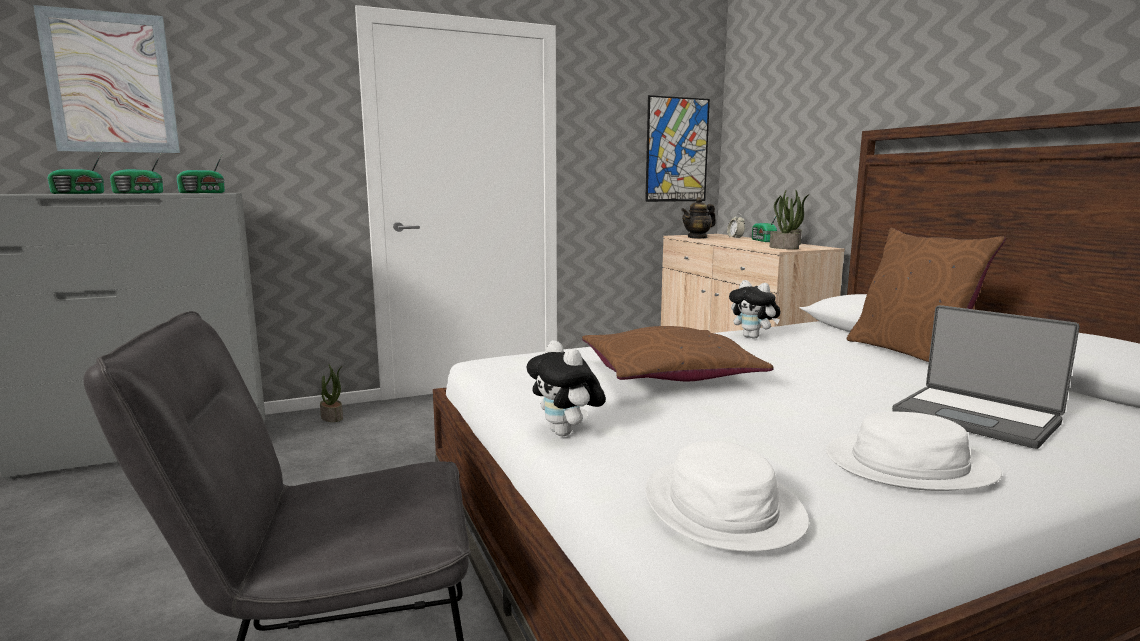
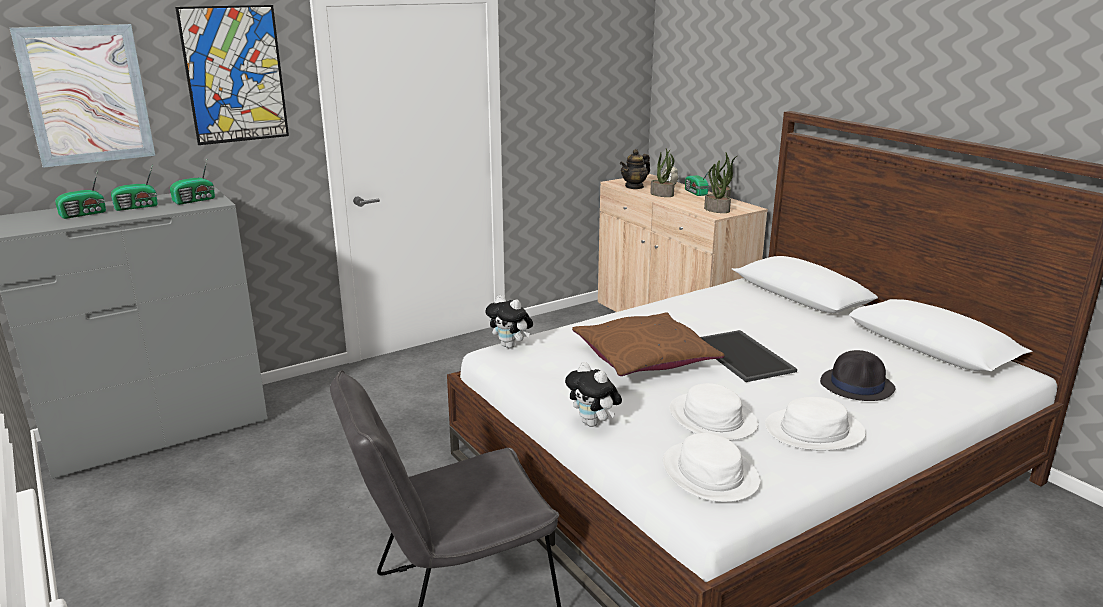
camera: 10 degrees left, 10 degrees up
(332, 417) = (314, 387): potted plant -> potted plant (662, 194)
(677, 150) = (611, 96): picture -> picture (235, 75)
(744, 438) = (712, 418): none -> white hat
(753, 337) = (698, 305): plush toy -> plush toy (510, 346)
(805, 379) = (744, 356): none -> tray
(910, 353) = (818, 318): brown pillow -> none
(976, 417) = (857, 385): laptop -> black hat

